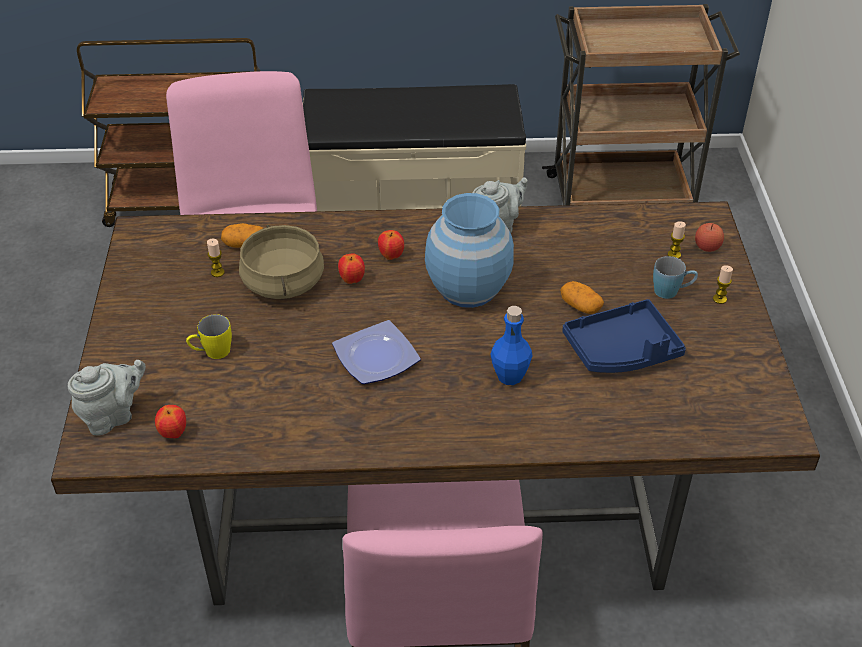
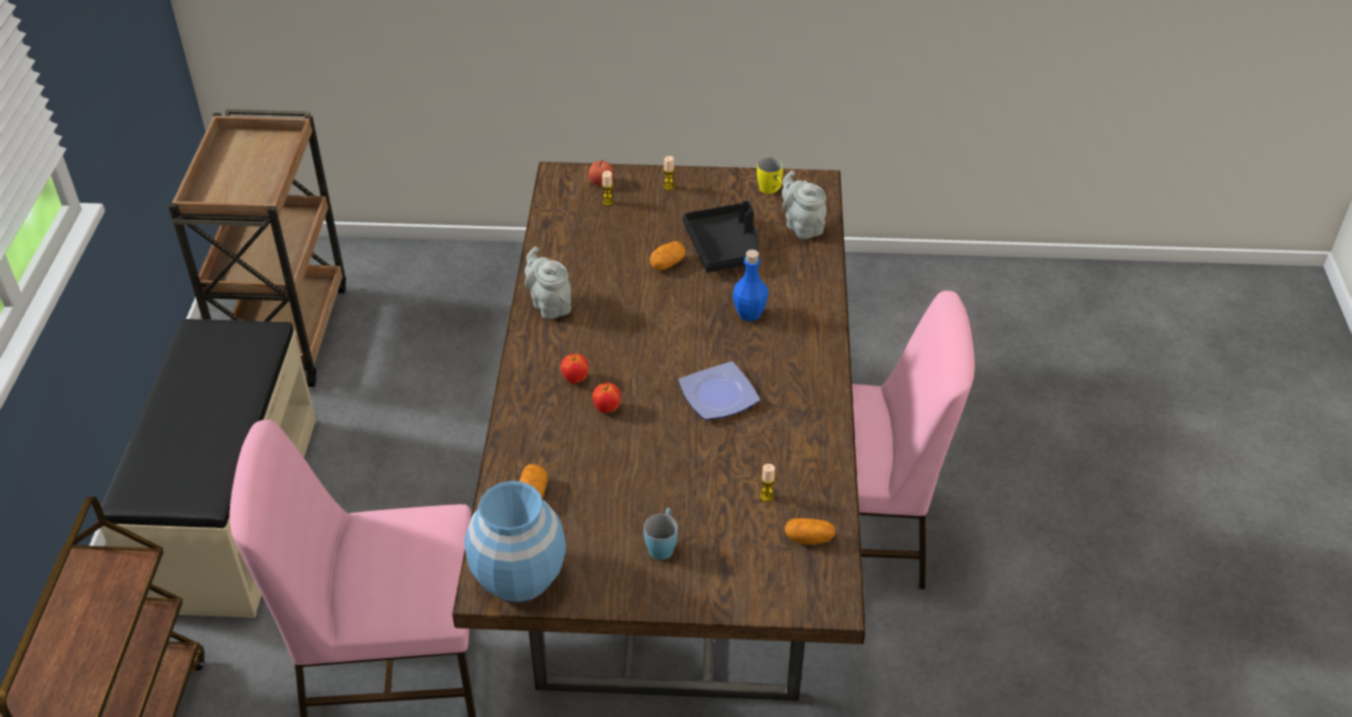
camera: 85 degrees left, 0 degrees up
(113, 416) = (785, 587): grey teapot -> grey teapot (802, 226)
(173, 433) = (809, 538): apple -> potato
(212, 353) = (701, 514): yellow mug -> yellow mug (771, 190)
(217, 272) = (577, 514): candle -> candle (767, 496)
(282, 282) = (602, 461): beige cooking pot -> none
(467, 288) = (632, 330): blue vase -> blue vase (518, 577)
(622, 350) = (724, 247): blue tray -> black tray
(671, 291) = (655, 210): blue mug -> blue mug (662, 544)

